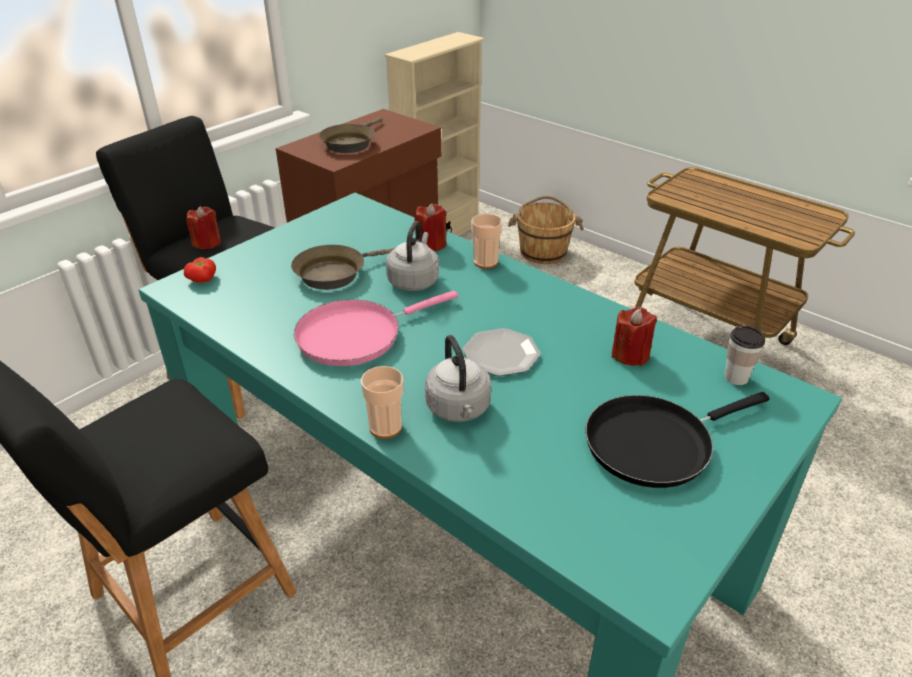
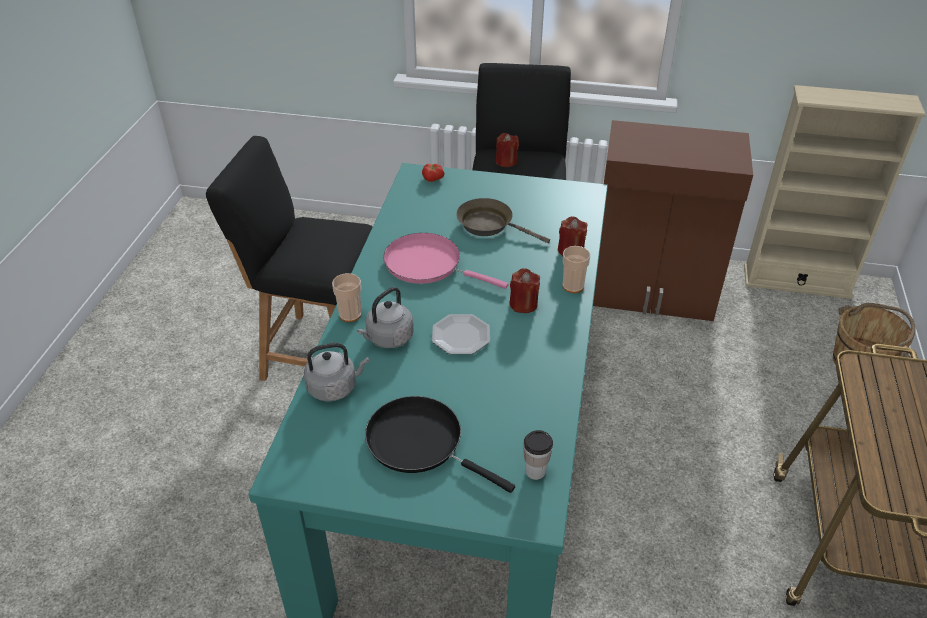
camera: 60 degrees right, 5 degrees up
(350, 143) = (662, 146): brown frying pan -> none
(414, 280) = (513, 262): grey kettle -> grey kettle (335, 387)
(630, 355) = (516, 402): red candle -> red candle (523, 304)

